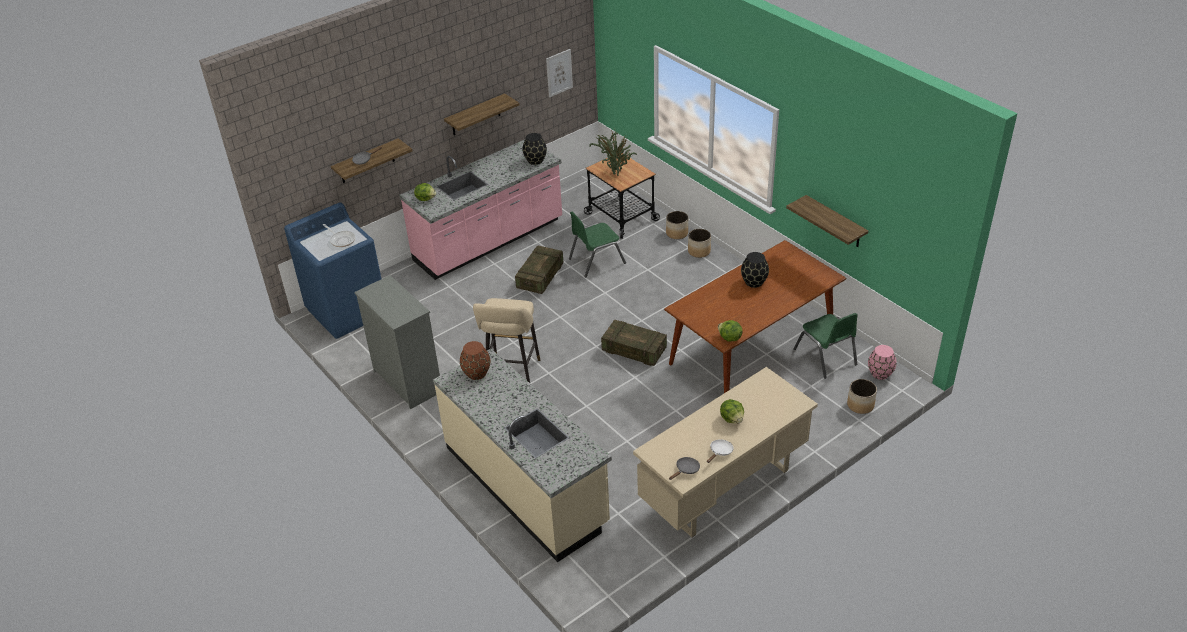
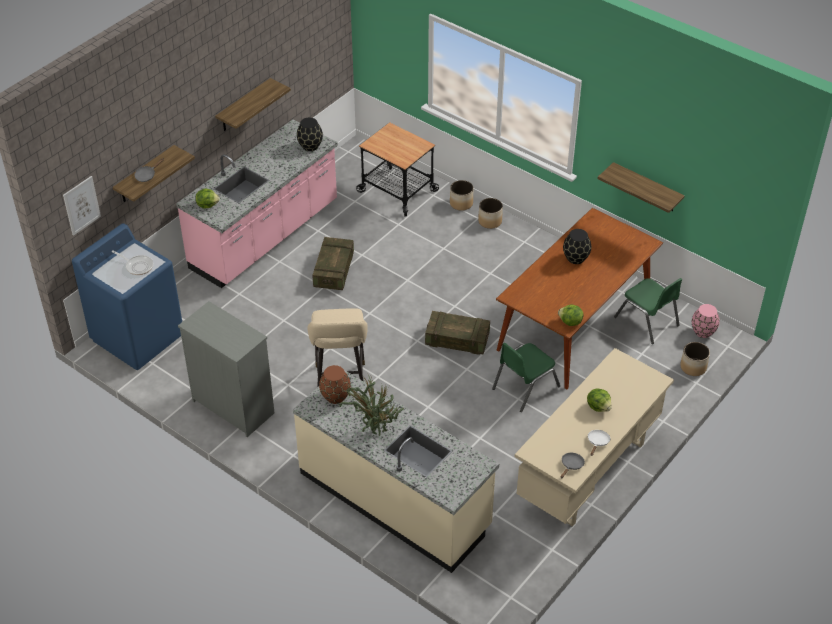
camera: 15 degrees left, 5 degrees up
(559, 73) = (319, 46): picture -> picture (81, 205)
(596, 261) = (387, 245): green chair -> green chair (525, 387)
(615, 172) = (392, 148): potted plant -> potted plant (374, 429)

